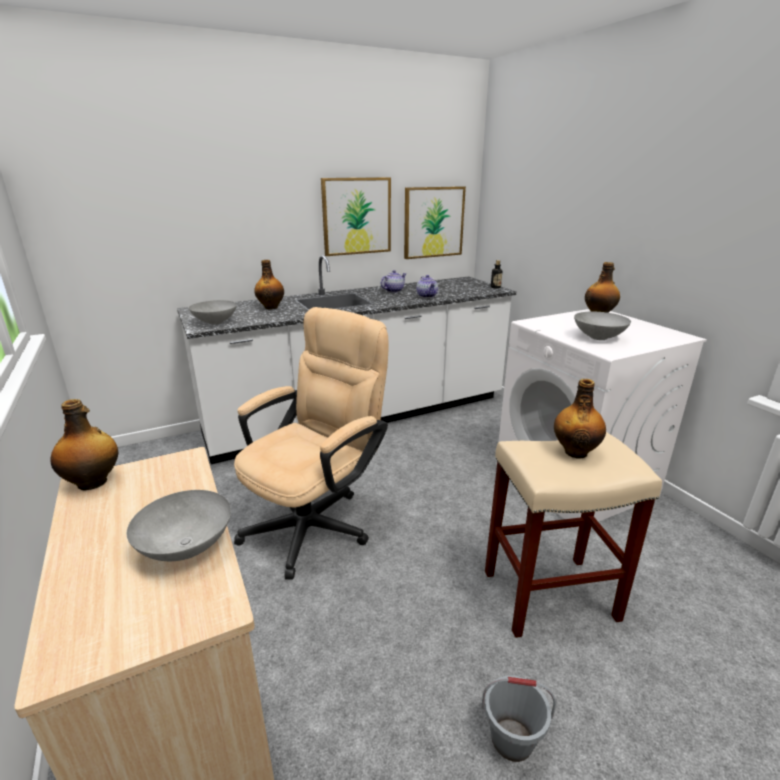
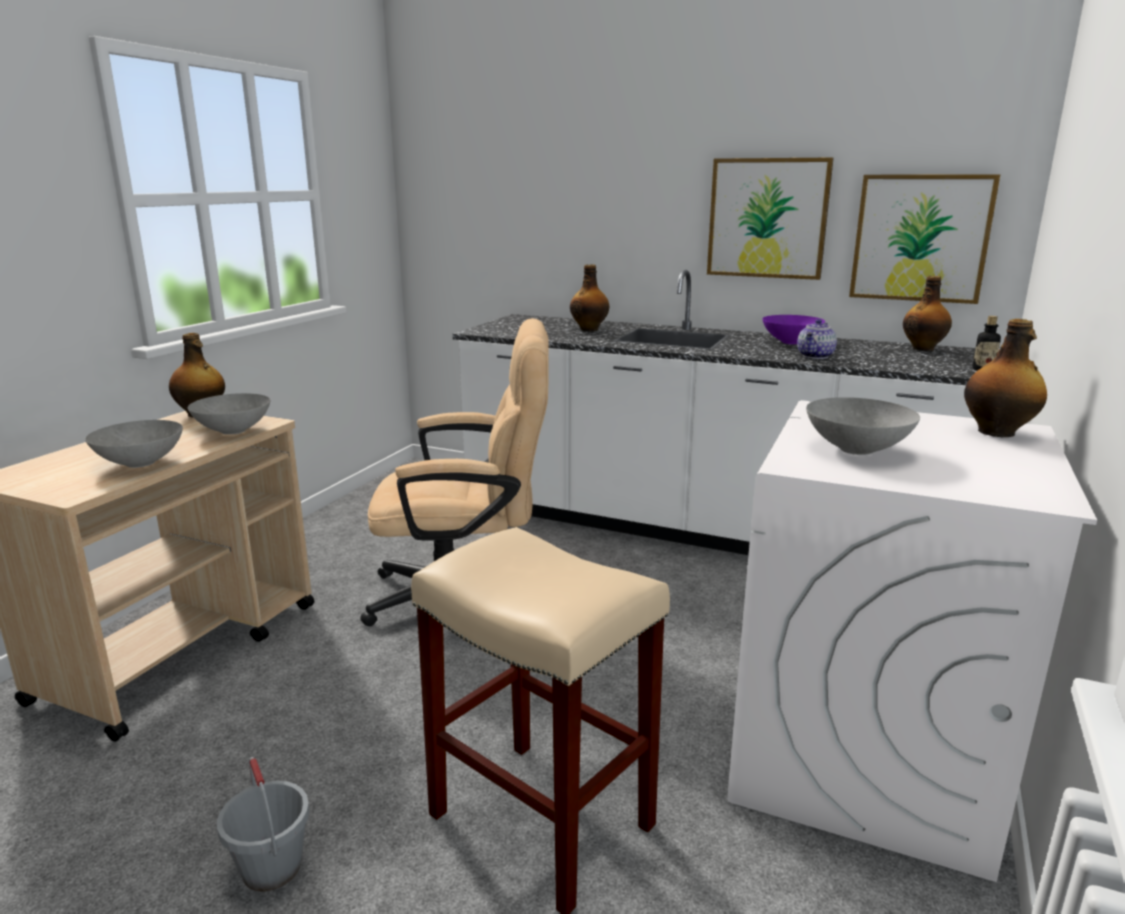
camera: 50 degrees right, 5 degrees down
(215, 322) = (501, 330): grey bowl -> grey bowl (234, 430)
(393, 290) = (790, 342): teapot -> purple bowl
(575, 451) = (549, 570): bottle -> bottle (923, 348)

